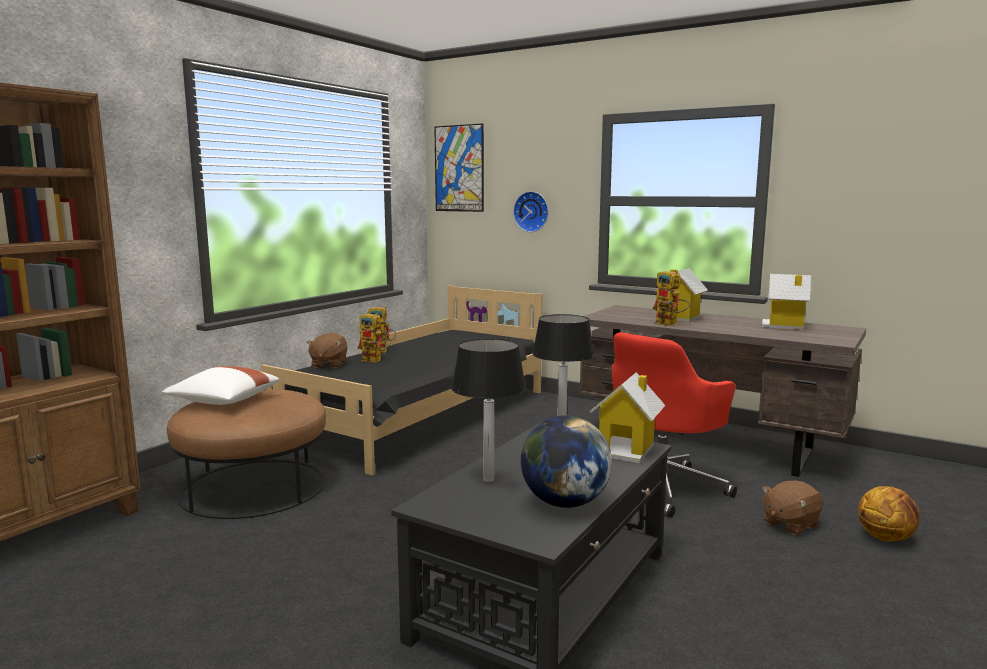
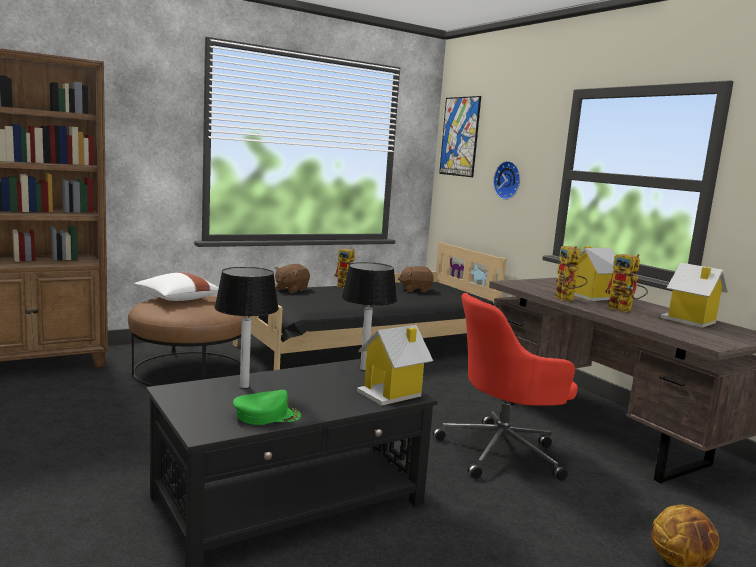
camera: 25 degrees right, 0 degrees up
(375, 360) = (330, 293): toy robot -> toy robot (624, 310)
(564, 503) = (267, 415): globe -> green cap
(789, 524) = (587, 518): brown plush toy -> brown plush toy (415, 290)

